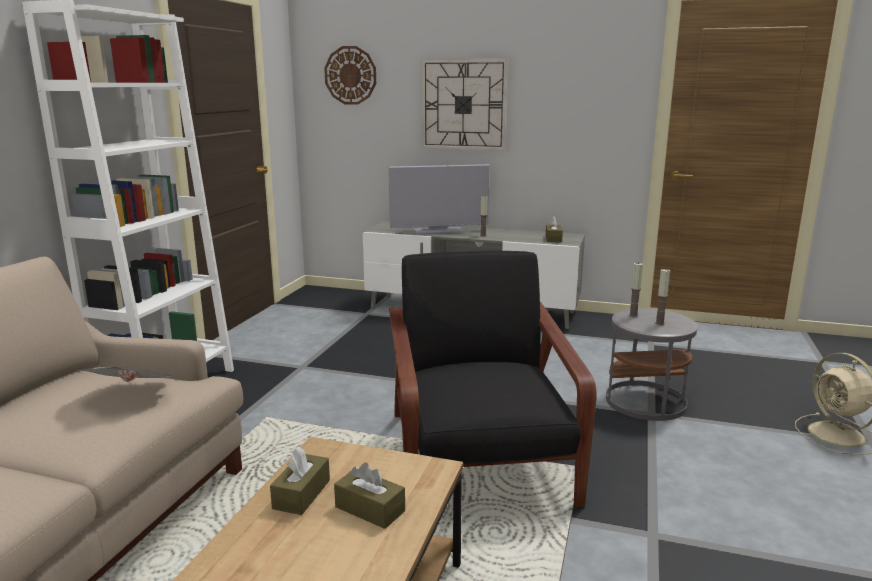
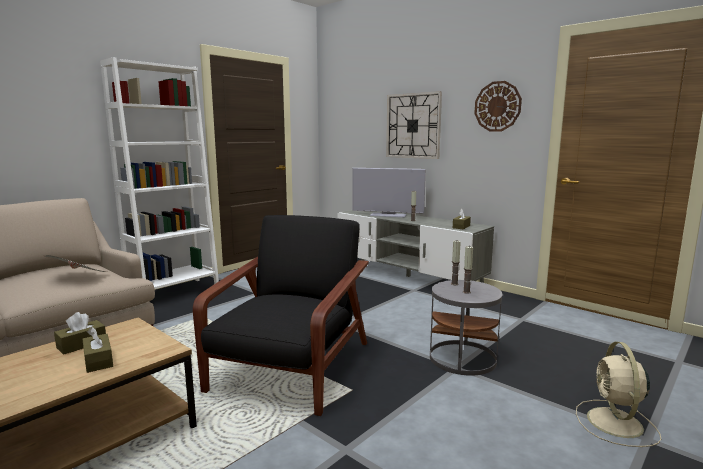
camera: 25 degrees right, 5 degrees down
(350, 75) = (348, 108): wall clock -> wall clock (497, 106)

